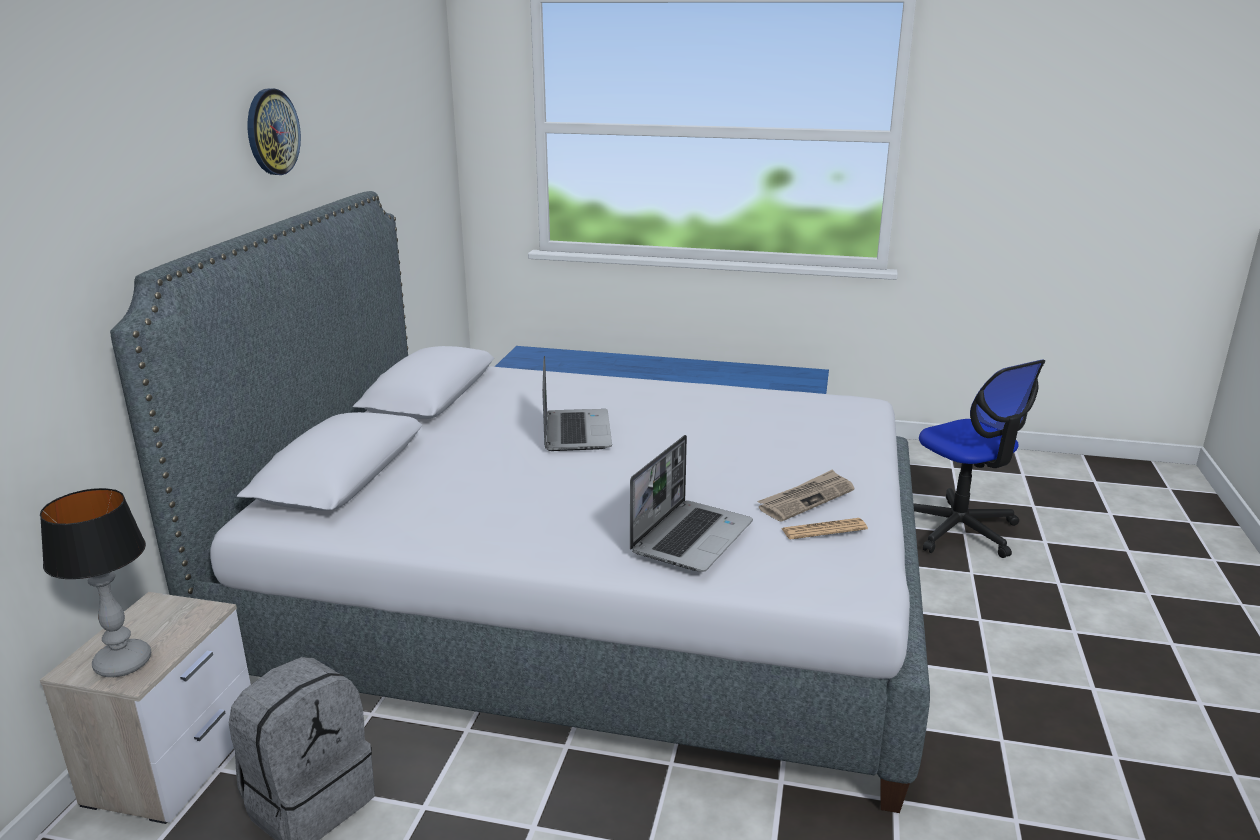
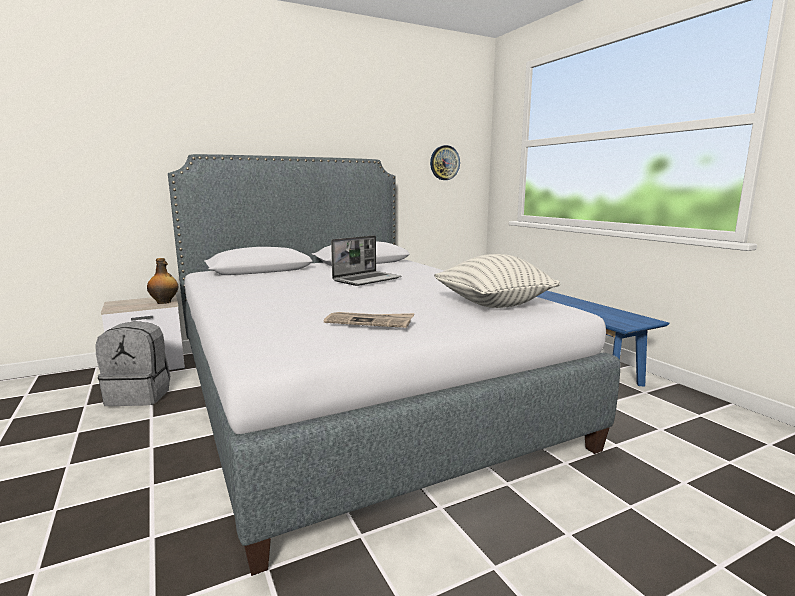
camera: 50 degrees right, 10 degrees down
(124, 663) = (122, 305): table lamp -> none
(193, 614) = (164, 302): none -> bottle
(272, 132) = (312, 118): wall clock -> wall clock (444, 163)
(691, 537) = (272, 313): laptop -> none
(799, 420) = (493, 304): none -> pillow
(824, 530) = (331, 333): newspaper -> none
(959, 530) = (682, 479): office chair -> none

